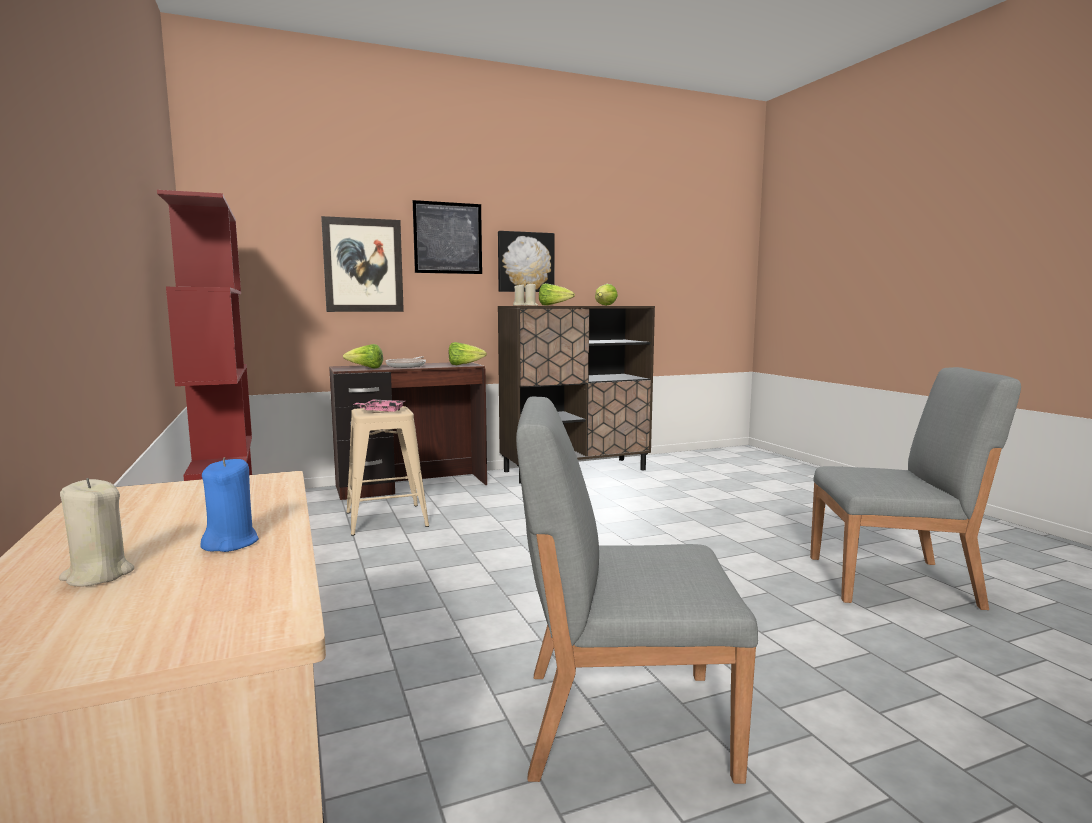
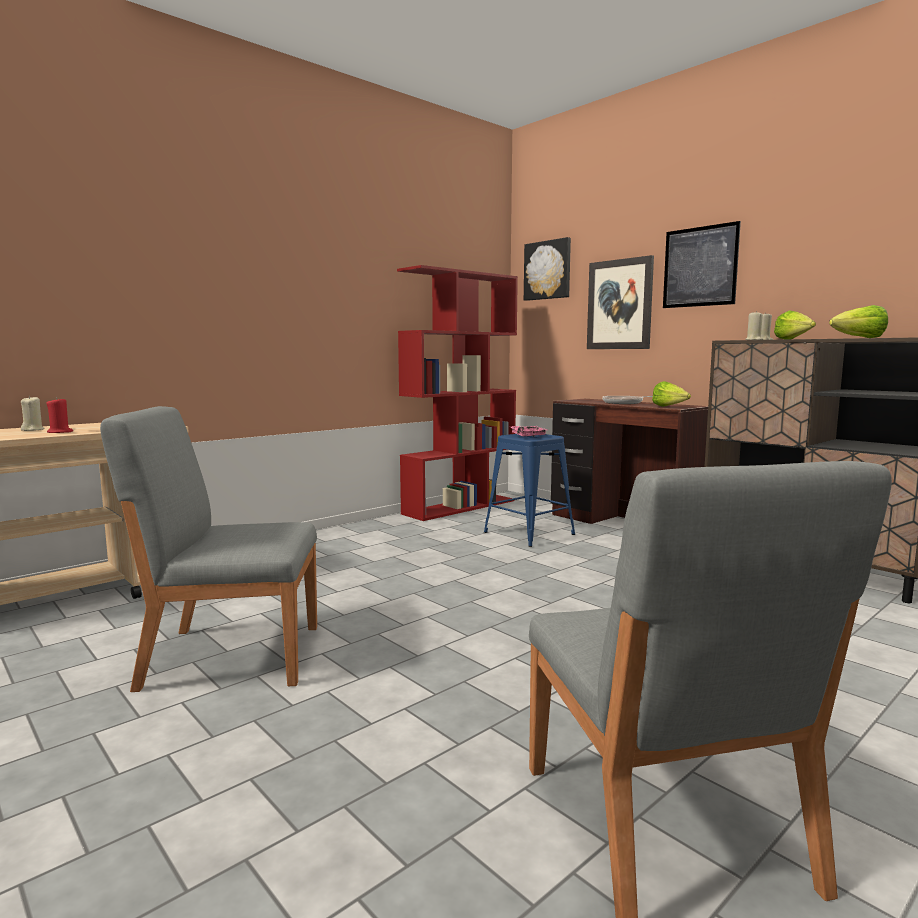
camera: 70 degrees right, 0 degrees up
(231, 543) = (60, 432): blue candle -> red candle
(366, 368) = (586, 401): lettuce -> none
(386, 519) = (529, 533): beige stool -> blue stool
(525, 262) = (794, 284): picture -> picture (548, 270)
(622, 721) = (230, 655): grey chair -> grey chair turned 75 degrees counterclockwise

